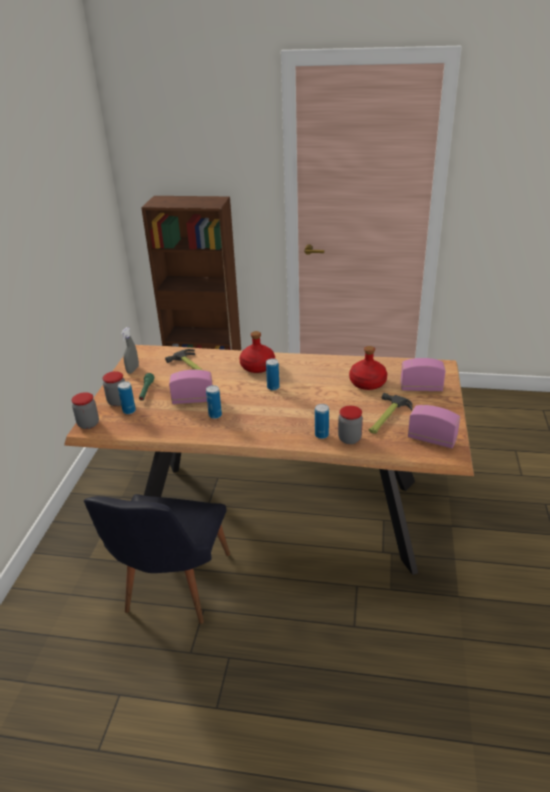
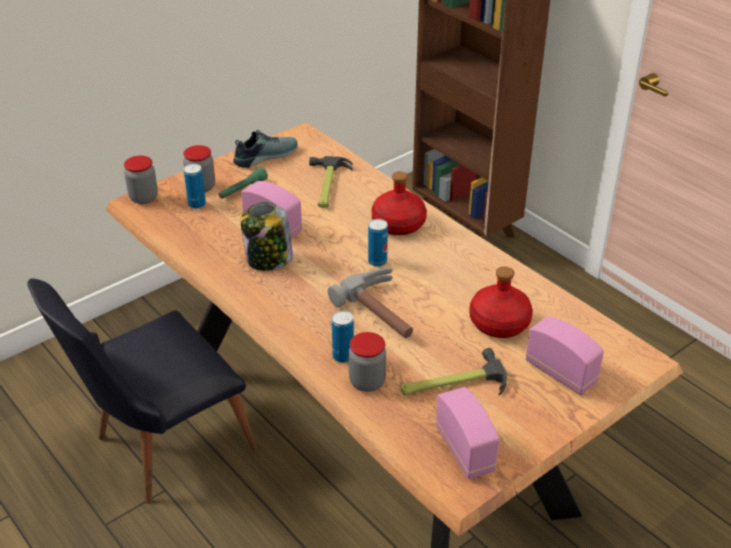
camera: 40 degrees right, 5 degrees up
(133, 370) = (264, 156): grey spray bottle -> shoe
(215, 415) = (268, 260): can -> jar
(310, 405) = (385, 311): none -> hammer

